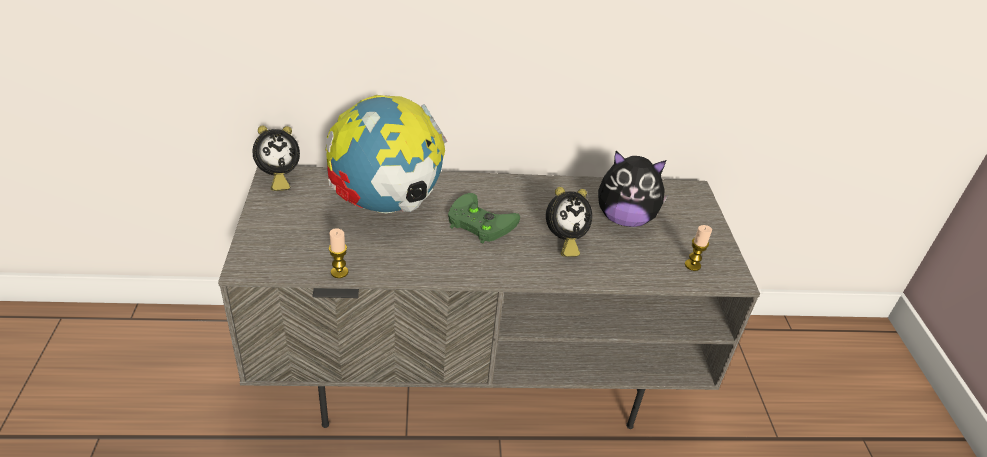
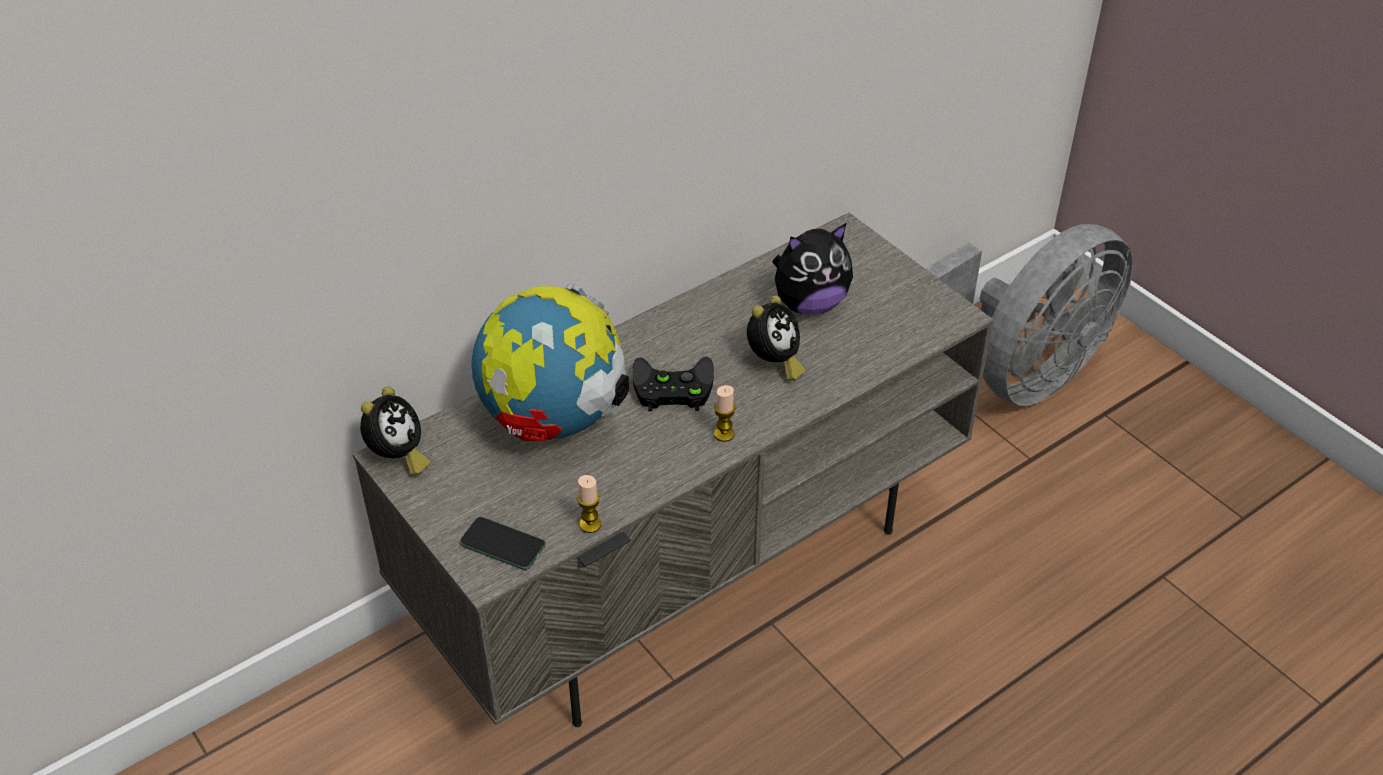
camera: 30 degrees left, 5 degrees up
(275, 254) = (502, 544): none -> phone
(478, 222) = (670, 389): green game controller -> black game controller
(692, 265) = (913, 322): candle -> candle (724, 434)
(808, 377) = (1017, 377): none -> grey fan

